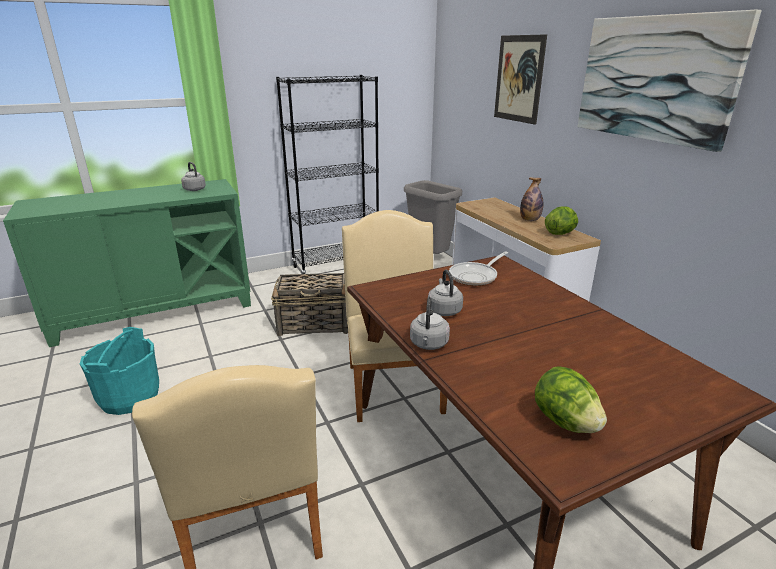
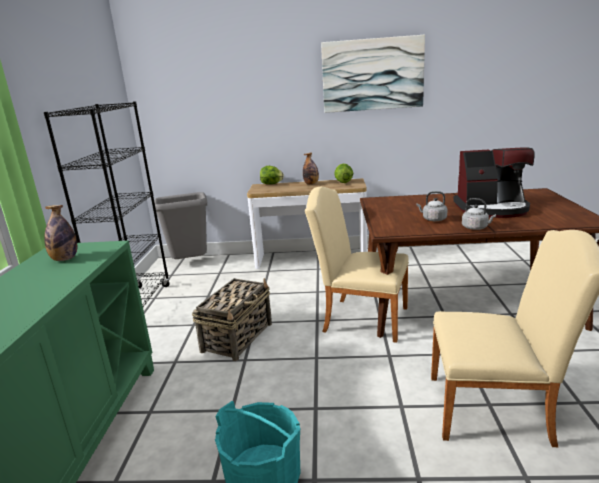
camera: 60 degrees left, 5 degrees down
(194, 189) = (65, 259): grey kettle -> bottle
(475, 276) = (390, 207): frying pan -> none
(519, 79) = (253, 89): picture -> none
(541, 350) = (492, 209): none -> coffee machine
(565, 422) = (560, 215): lettuce -> lettuce (271, 184)

